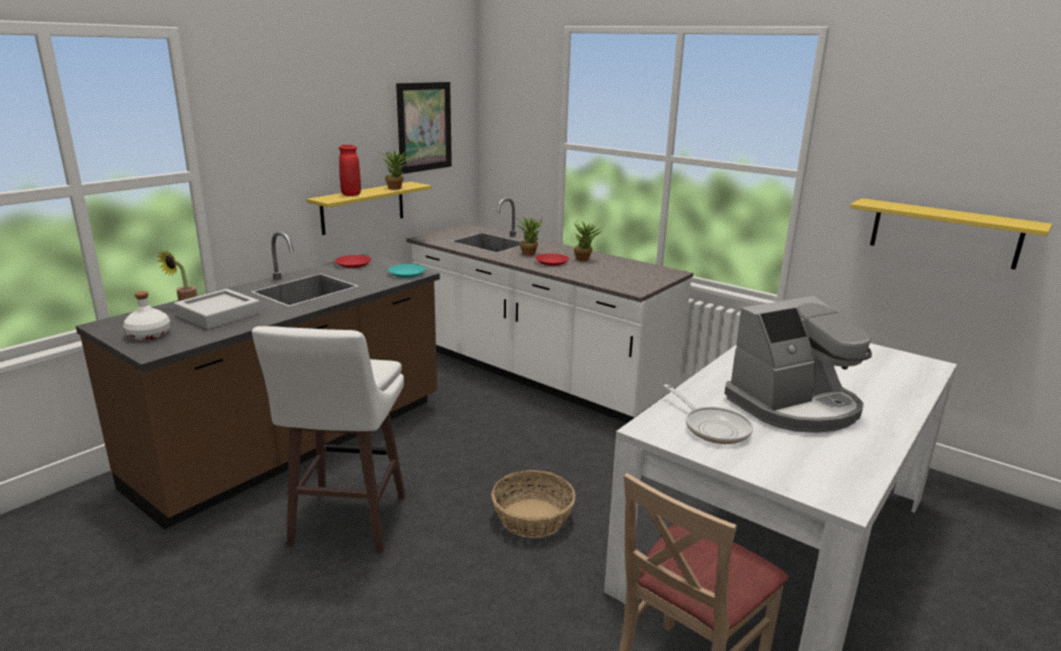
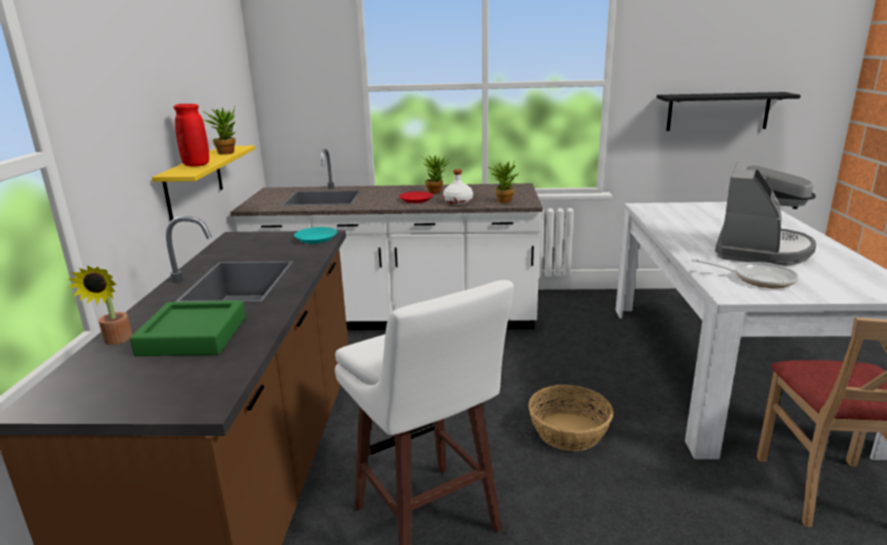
camera: 35 degrees left, 0 degrees up
(148, 335) = (146, 389): white bottle -> white bottle (458, 202)
(218, 314) = (193, 336): grey tray -> green tray
(353, 264) = (236, 245): red plate -> none
(424, 127) = (220, 82): picture -> none
(529, 253) = (380, 197): potted plant -> potted plant (503, 200)
(944, 233) = (718, 111): yellow shelf -> black shelf

